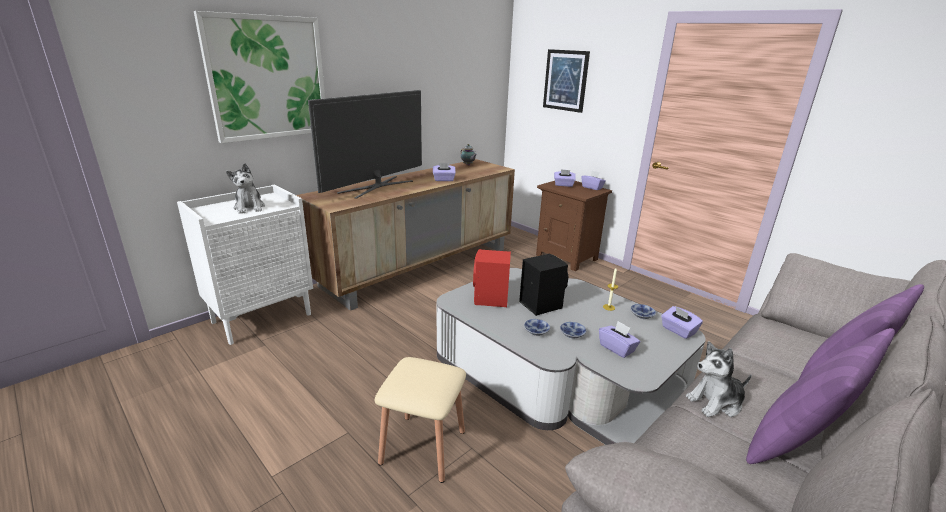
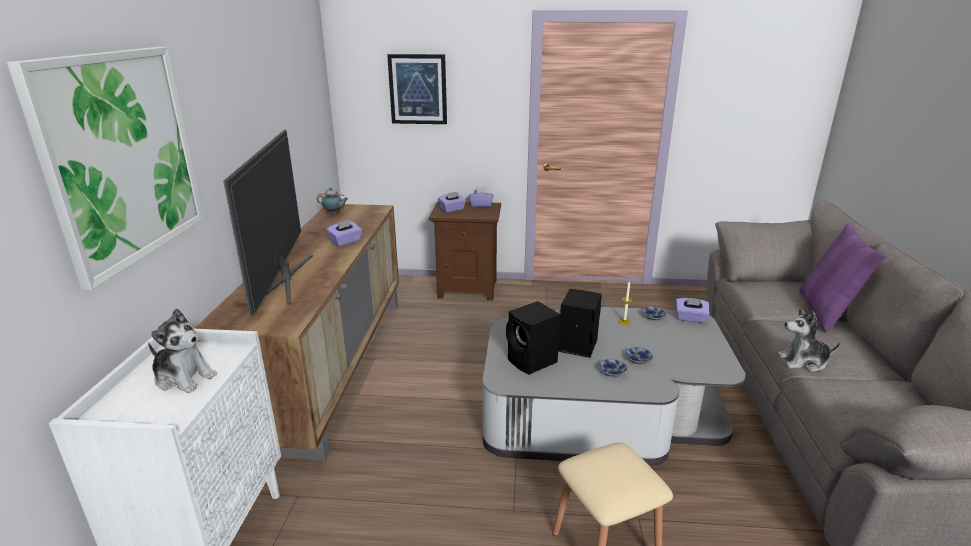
camera: 40 degrees left, 0 degrees up
(490, 300) = (532, 362): red speaker -> black speaker
(617, 348) = (681, 355): purple tissue box -> none
(715, 402) = (803, 362): plush toy -> plush toy turned 60 degrees clockwise
(795, 443) = (868, 365): purple pillow -> none

